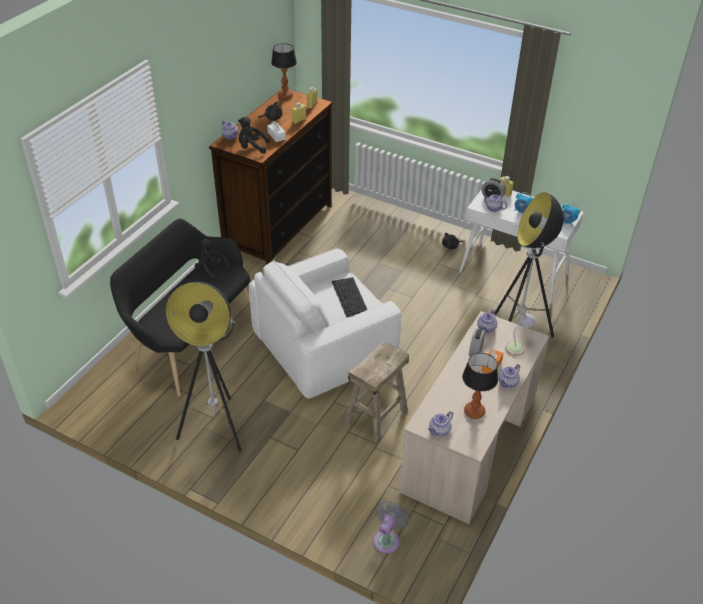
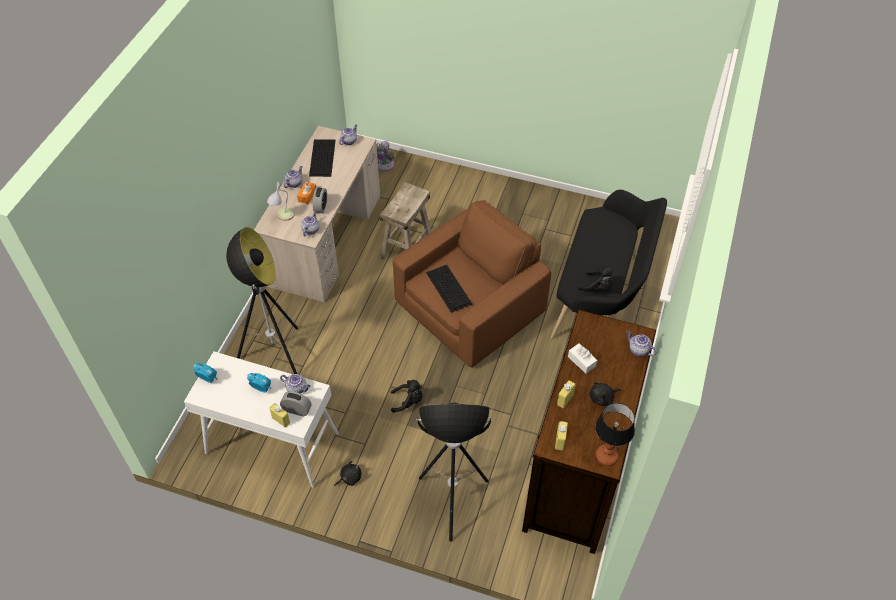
camera: 170 degrees right, 10 degrees up
(217, 427) = (537, 222): floor lamp -> floor lamp (452, 502)
(252, 147) = (602, 334): black plush toy -> black plush toy (408, 401)
(324, 347) = (470, 309): white armchair -> brown armchair
(474, 412) = (322, 157): table lamp -> keyboard

